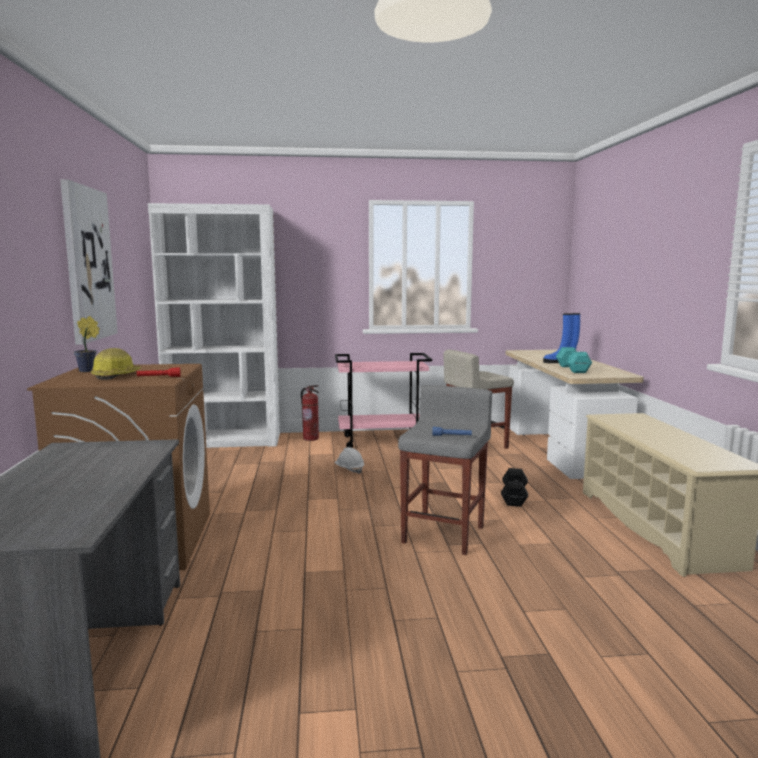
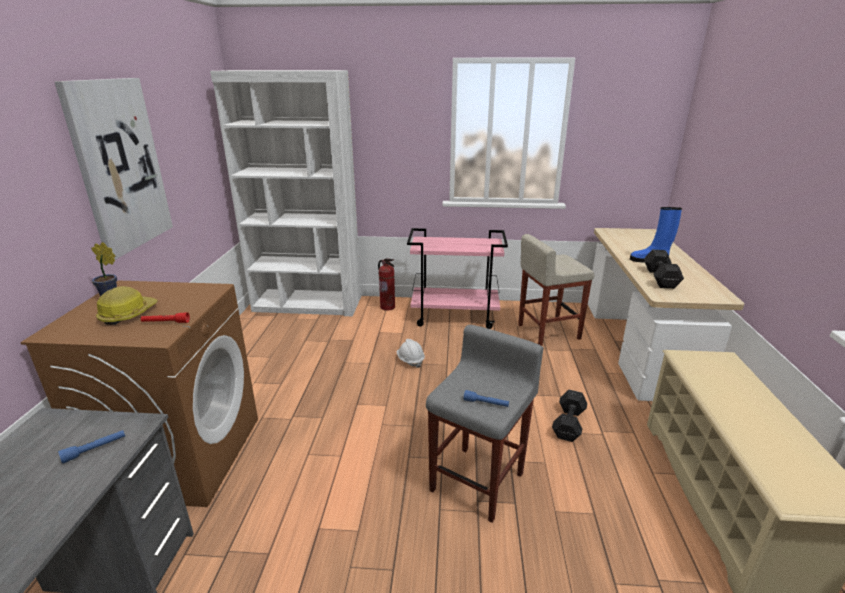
camera: 10 degrees right, 15 degrees up
(128, 454) = (95, 449): none -> blue flashlight
(572, 369) = (660, 278): turquoise dumbbell -> black dumbbell

